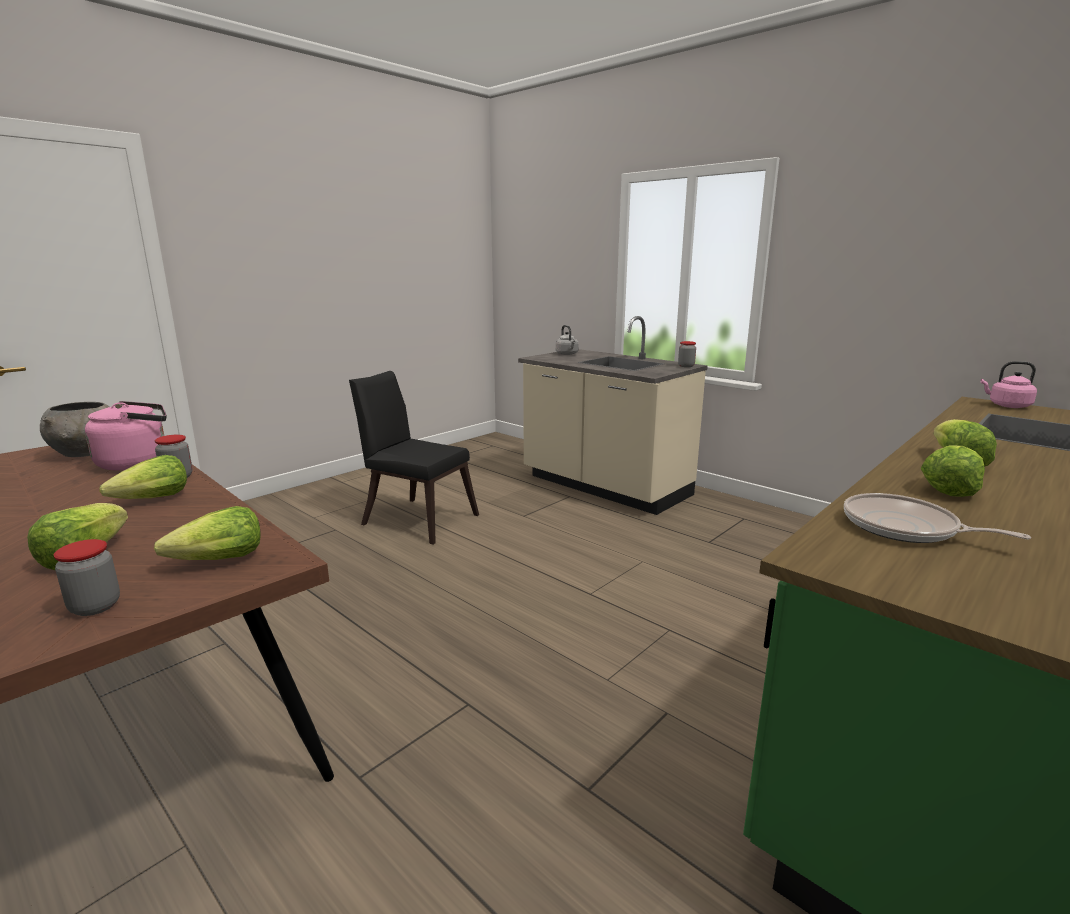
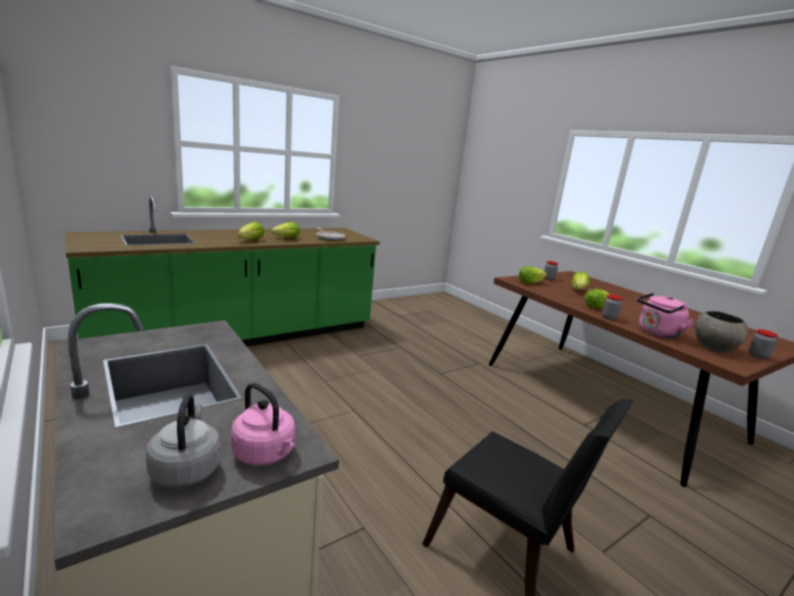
camera: 170 degrees left, 0 degrees up
(686, 366) = (100, 343): jar -> jar (758, 356)
(1007, 406) = (85, 245): pink kettle -> pink kettle (265, 454)

